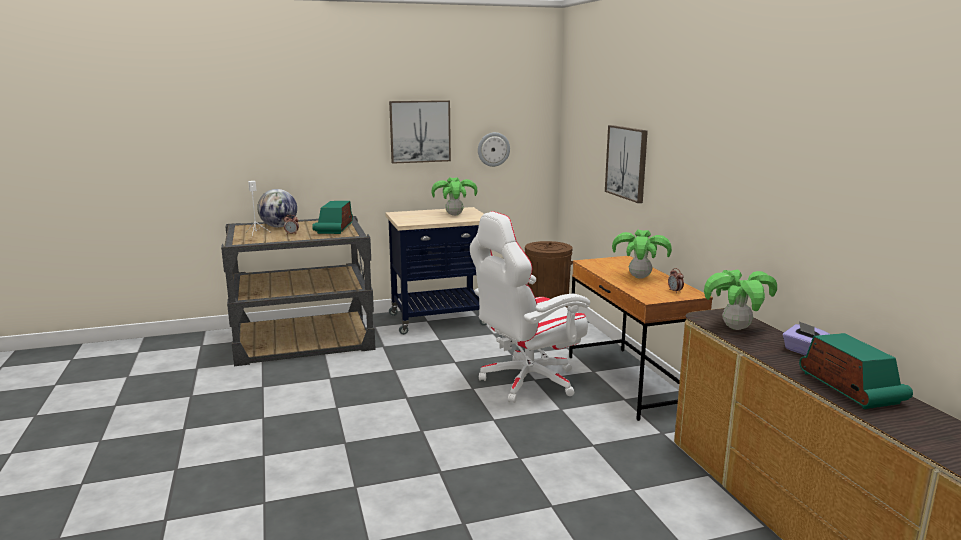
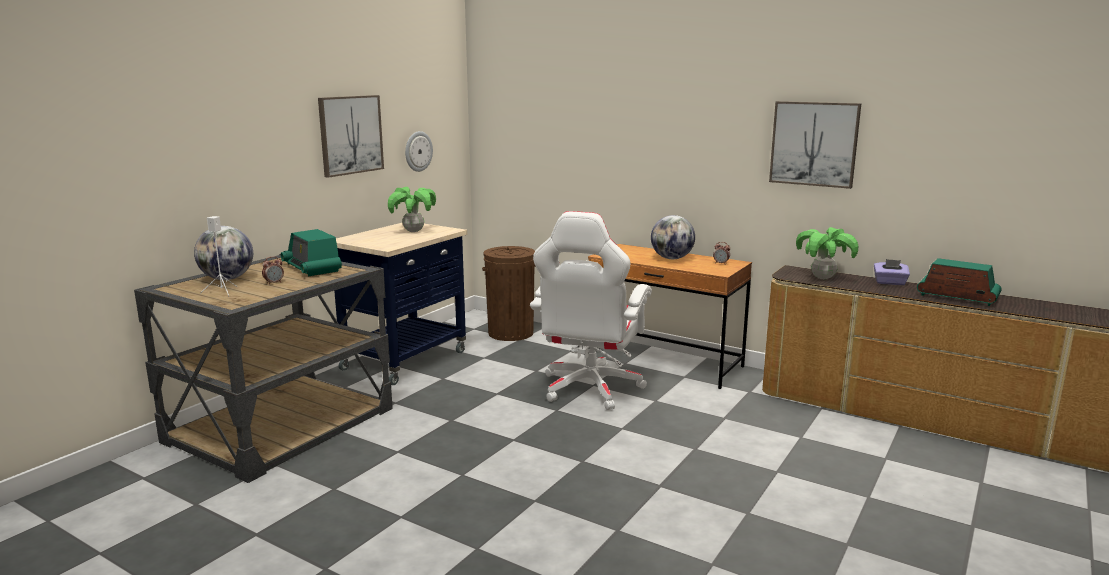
camera: 40 degrees left, 0 degrees up
(627, 162) = (604, 151): picture -> picture (814, 144)
(640, 277) = (672, 258): potted plant -> globe

